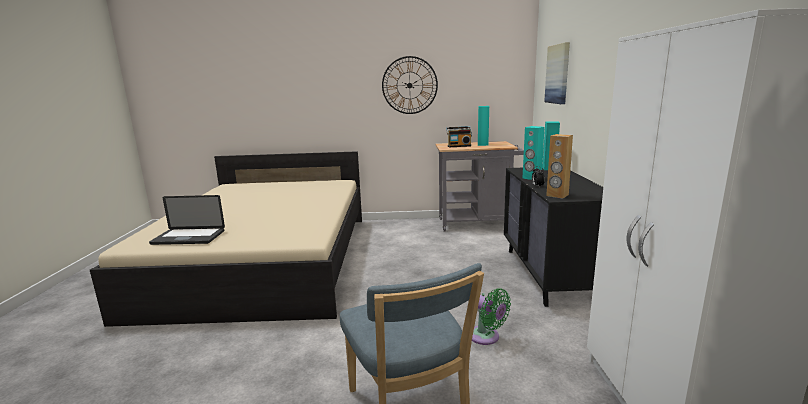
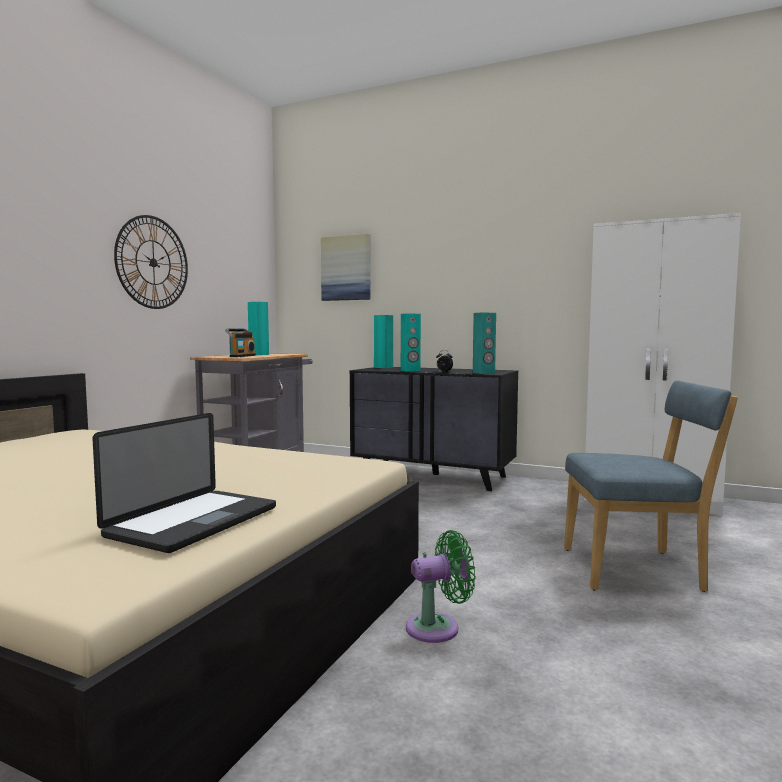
camera: 65 degrees left, 10 degrees down
(486, 337) = (527, 519): green fan -> green fan (438, 627)
(557, 195) = (484, 373): brown speaker -> turquoise speaker

